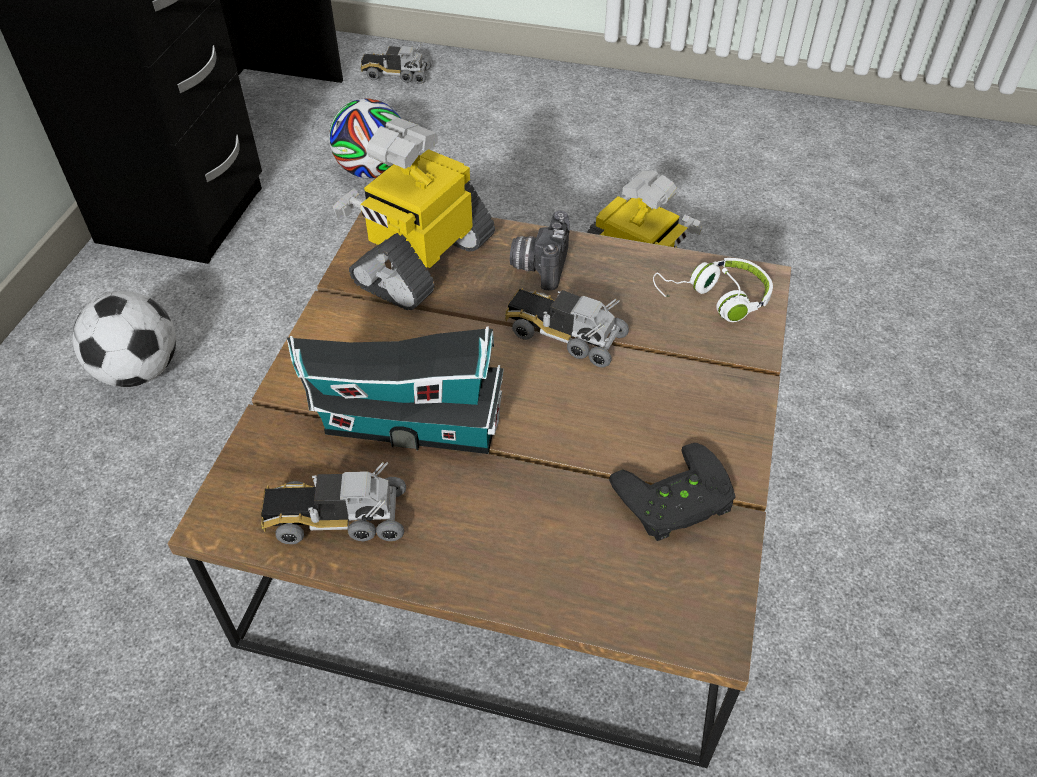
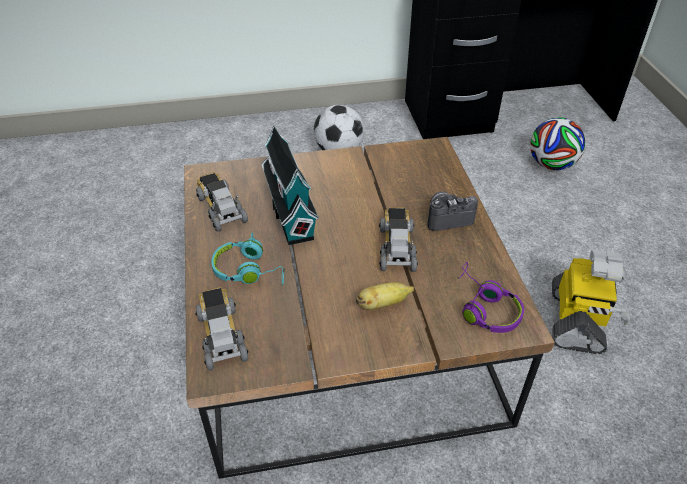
camera: 65 degrees right, 5 degrees down
(396, 74) = (648, 138): toy truck -> toy truck (221, 334)
(422, 261) = (412, 172): toy robot -> none
(517, 522) = (249, 271): none -> turquoise headphones
(664, 389) = (383, 304): none -> banana
(676, 502) = (297, 333): black game controller -> none
(715, 299) = (484, 308): white headphones -> purple headphones

